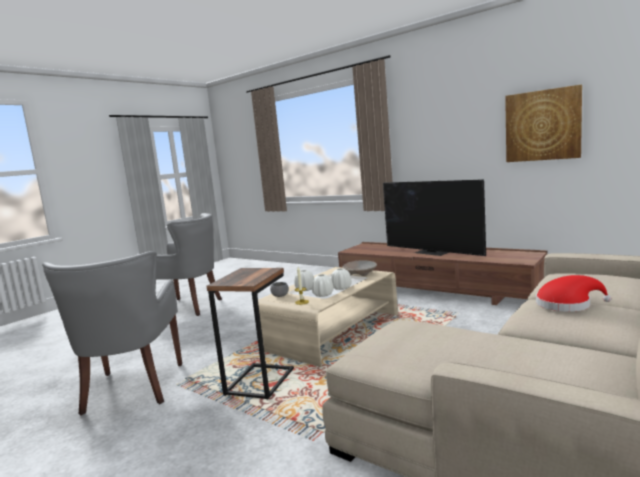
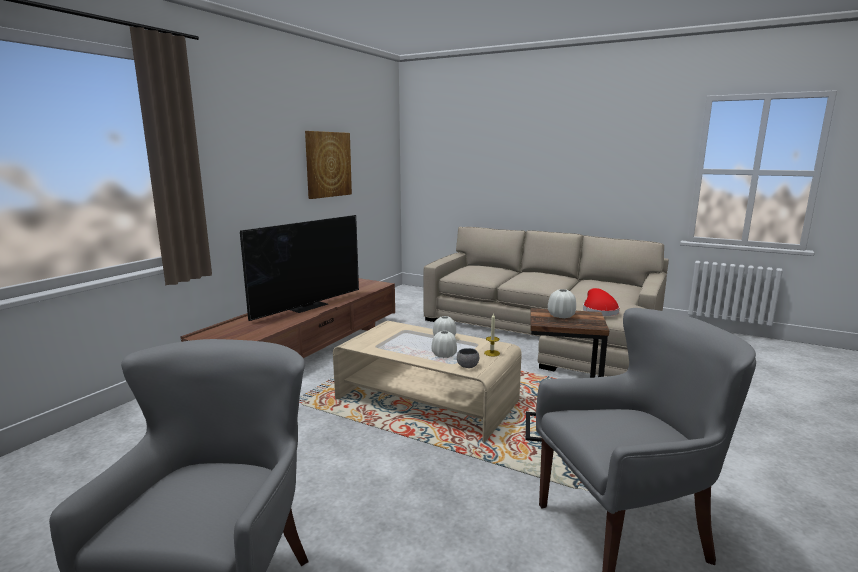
camera: 100 degrees left, 5 degrees up
(323, 295) = (467, 345): white vase -> white vase (561, 316)
(360, 274) = (387, 332): beige bowl -> none
(567, 304) = (529, 276): red hat -> red hat (598, 311)

